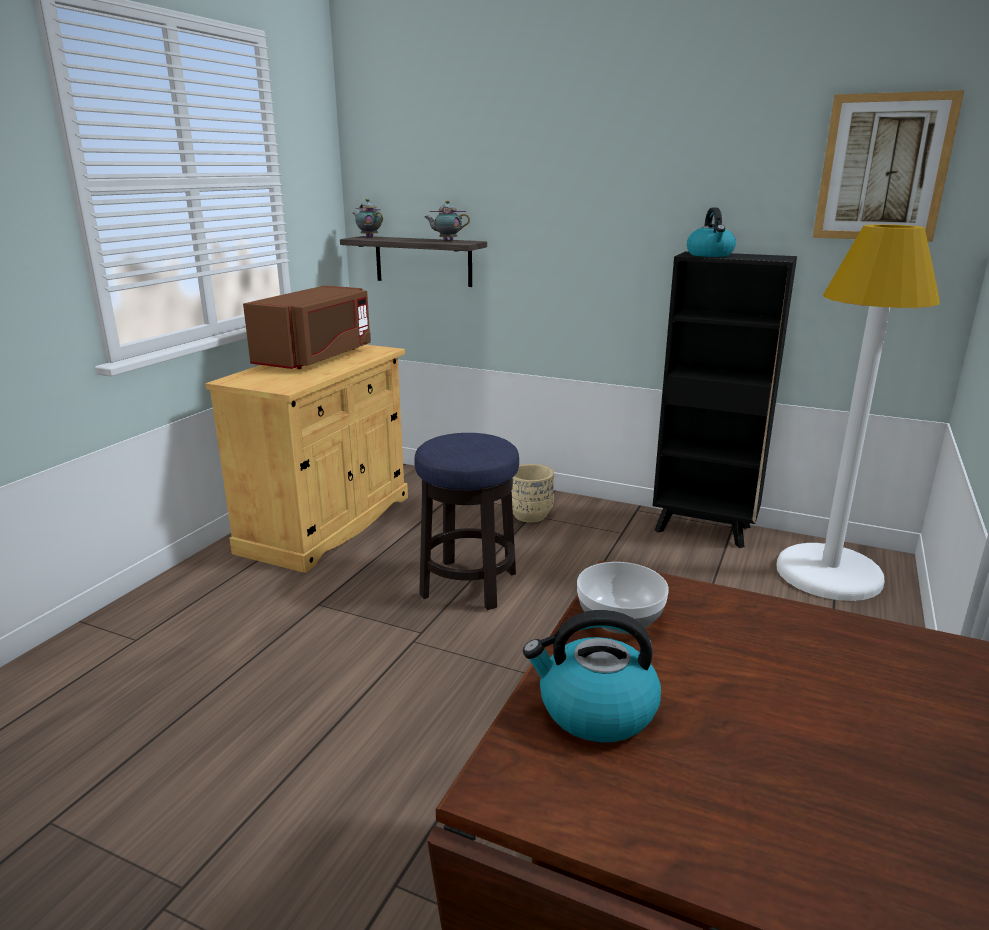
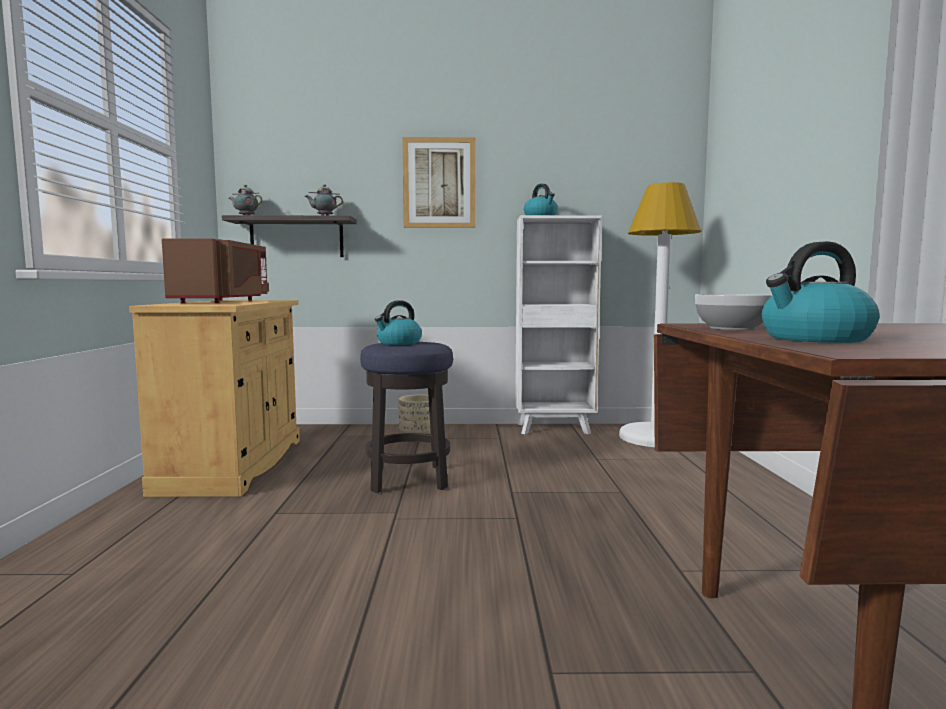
camera: 25 degrees left, 15 degrees down
(459, 443) = (398, 343): none -> kettle
(704, 529) = (555, 429): black bookcase -> white bookcase
(883, 168) = (637, 162): picture -> picture (439, 183)

